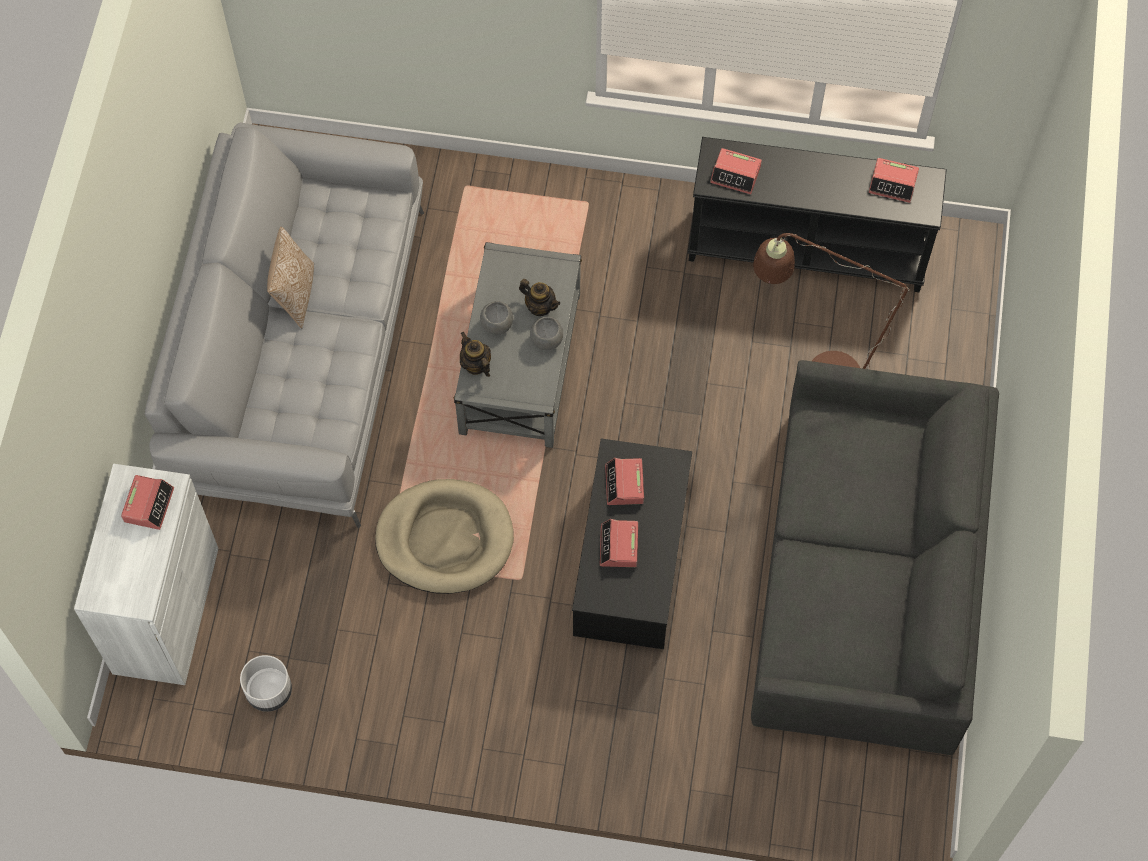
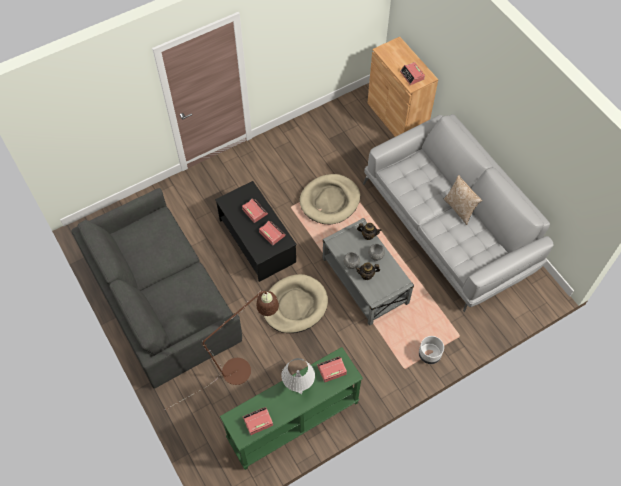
camera: 140 degrees right, 5 degrees down
(166, 610) = (397, 117): white cabinet -> brown cabinet
(268, 691) = (339, 119): white planter -> white planter (429, 354)
(663, 406) = (295, 305): none -> beige dog bed
(800, 186) = (298, 386): none -> white table lamp
(807, 248) = (293, 422): black console table -> green console table

